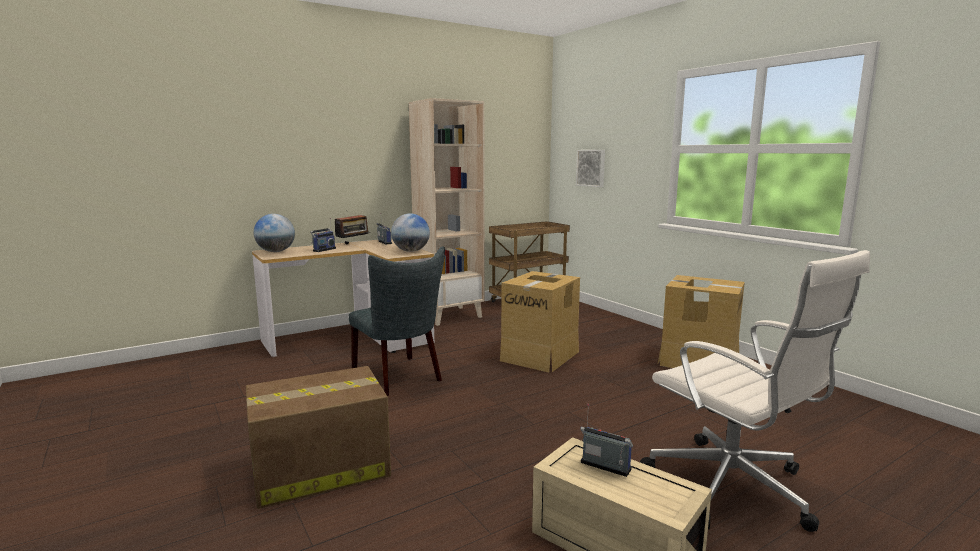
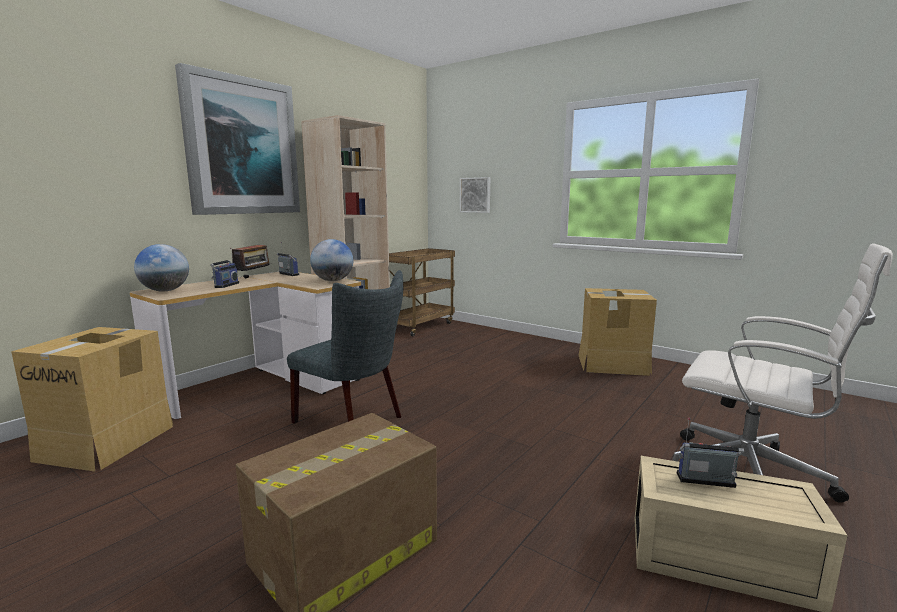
camera: 20 degrees left, 0 degrees up
(352, 129) = (242, 147): none -> picture
(540, 356) = (477, 377): cardboard box -> cardboard box (108, 442)

